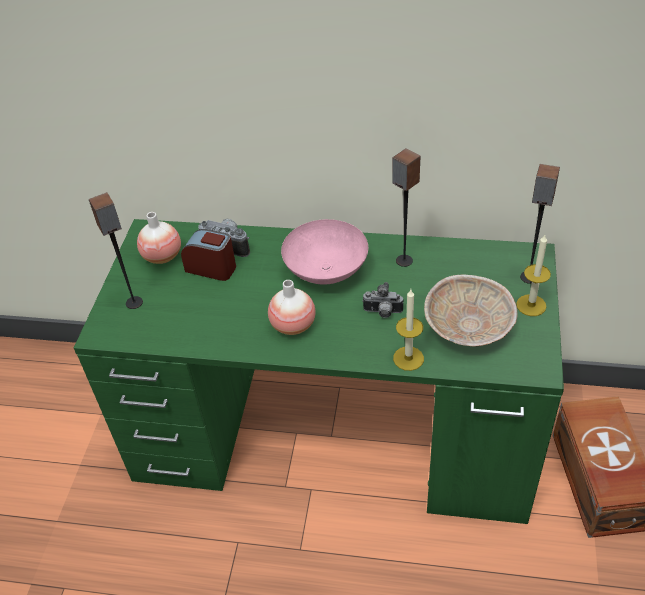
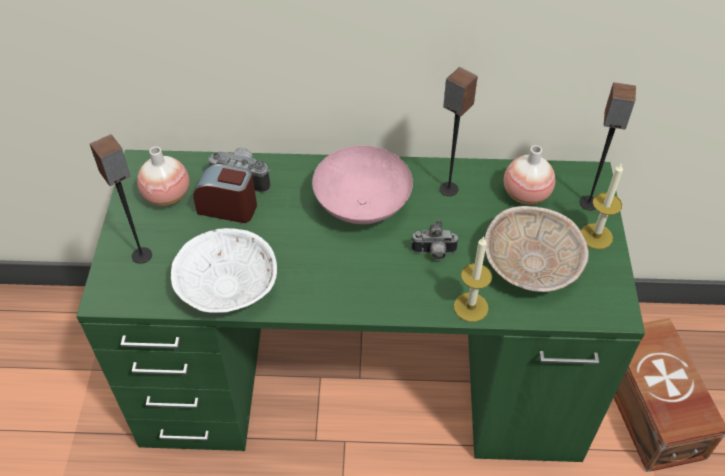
camera: 10 degrees left, 5 degrees up
(200, 329) = (226, 285): none -> white bowl
(293, 325) = (334, 274): vase -> vase (526, 194)

